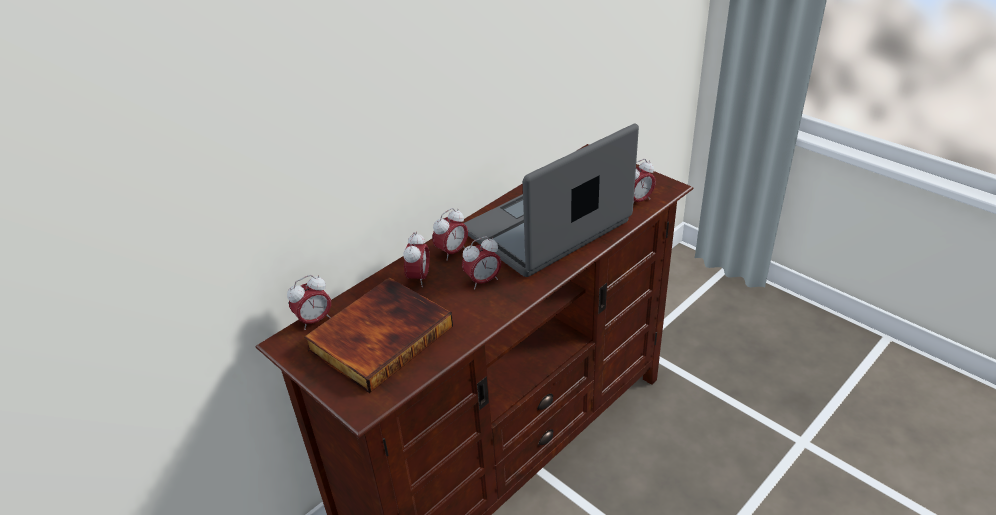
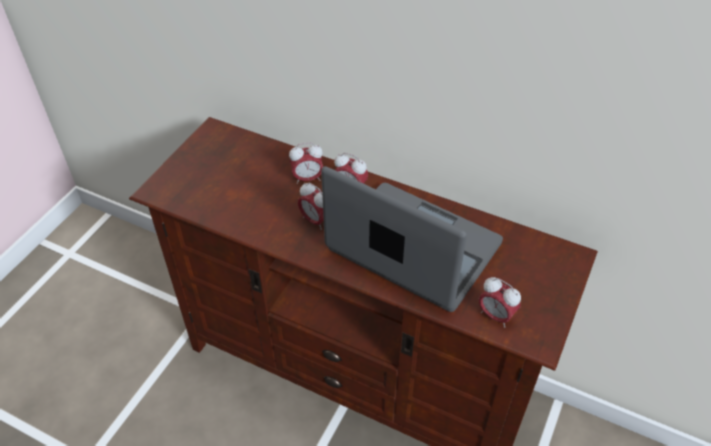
camera: 70 degrees right, 10 degrees up
(314, 320) = (240, 136): alarm clock -> none
(380, 336) = (230, 177): book -> none

